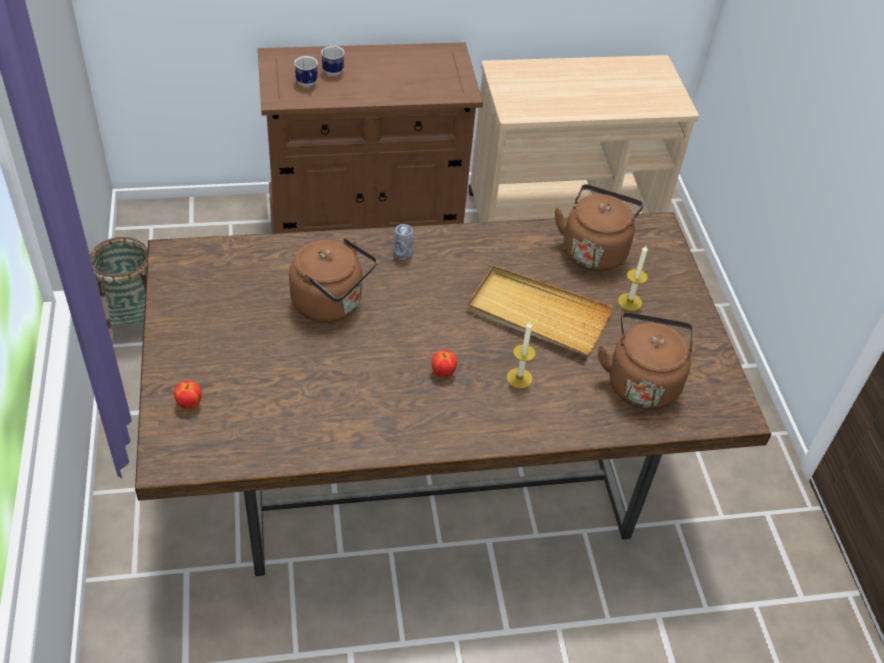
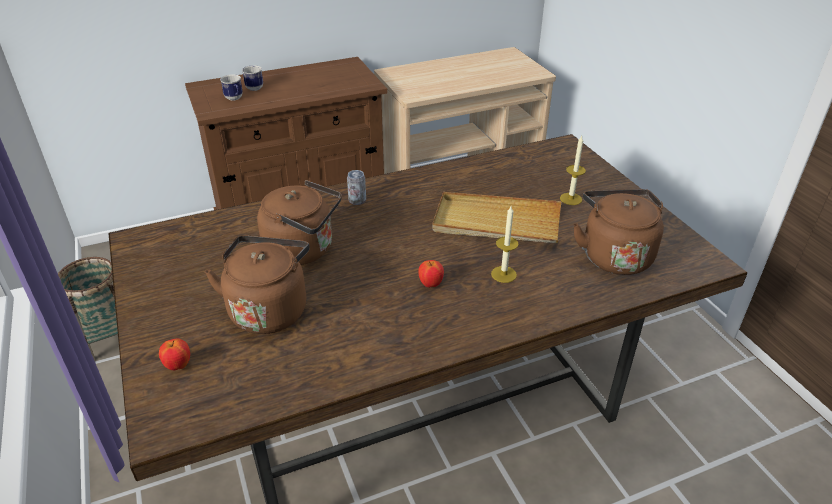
camera: 10 degrees left, 10 degrees down
(594, 250) = (522, 169): brown kettle -> brown kettle (269, 309)

